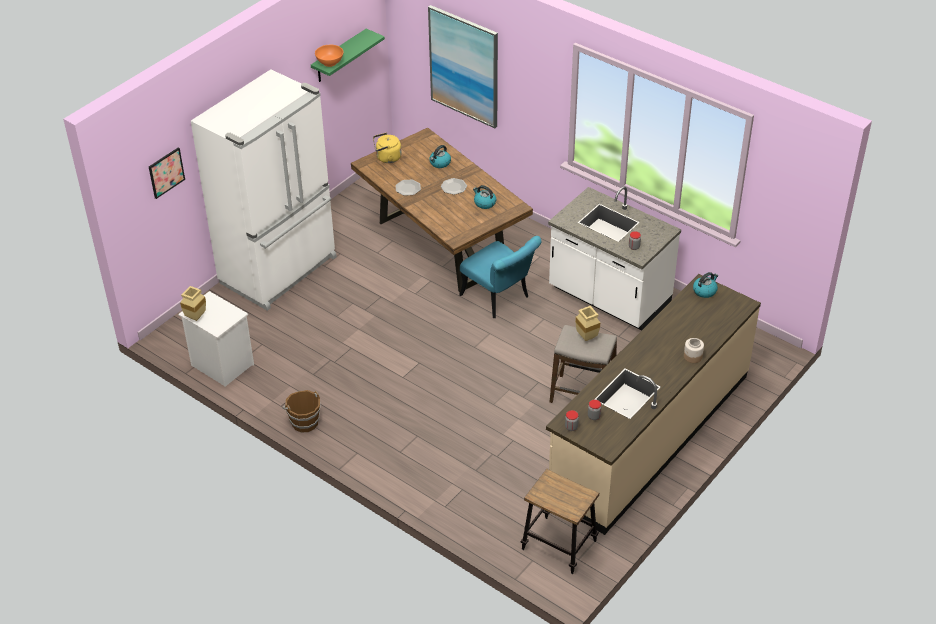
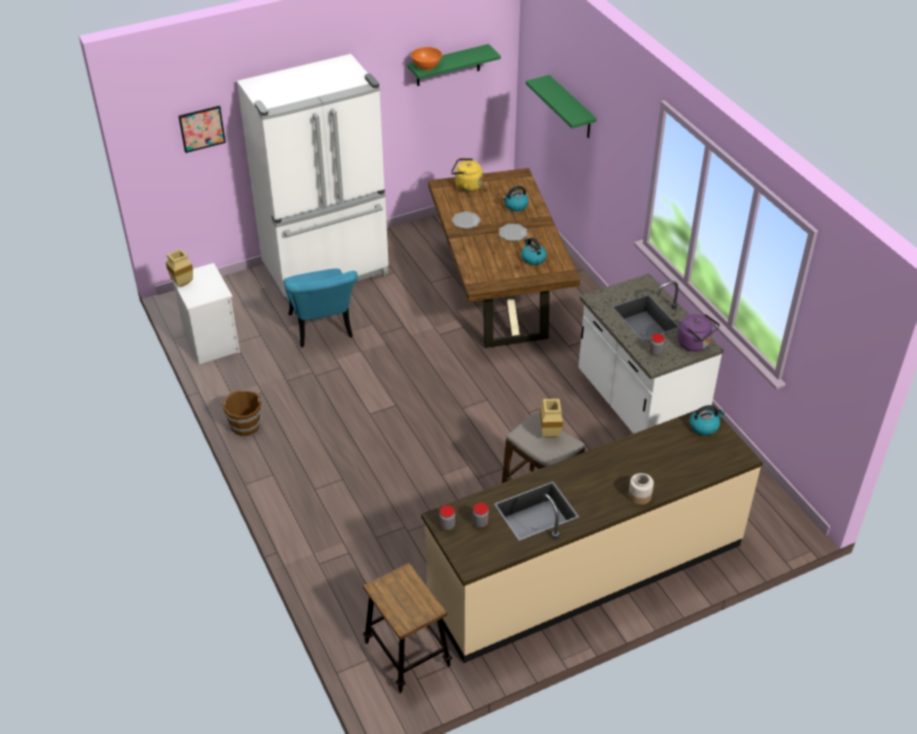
camera: 25 degrees right, 0 degrees up
(464, 66) = (571, 108): picture -> green shelf
(499, 299) = (521, 368): turquoise chair -> turquoise chair (323, 330)
(658, 231) = (695, 344): none -> purple kettle

